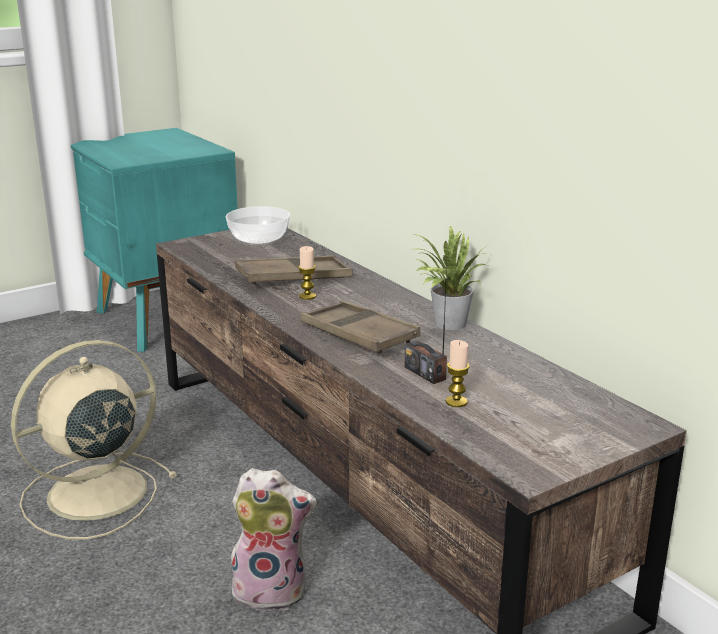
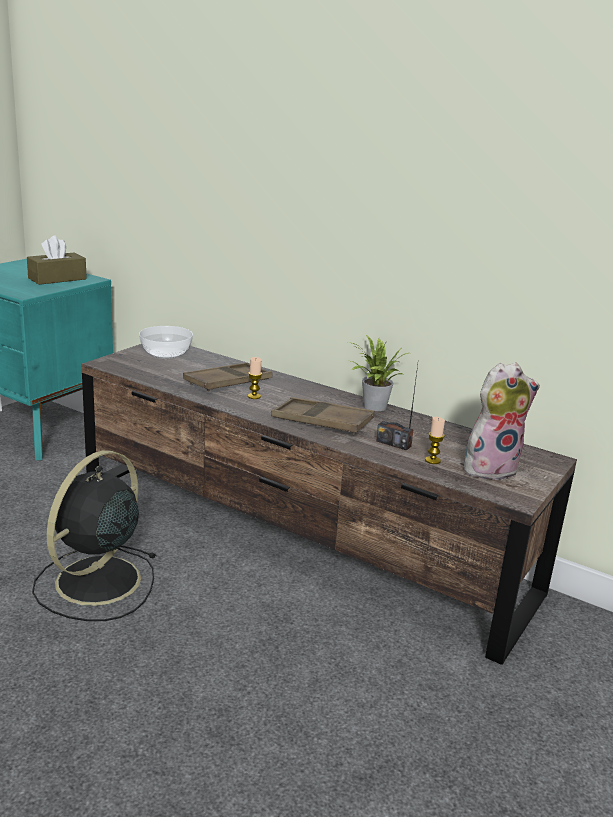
camera: 25 degrees left, 0 degrees up
(93, 494) = (95, 582): beige fan -> black fan
(177, 148) = (57, 279): none -> brown tissue box
(272, 590) = (294, 623): plush toy -> plush toy (490, 468)

